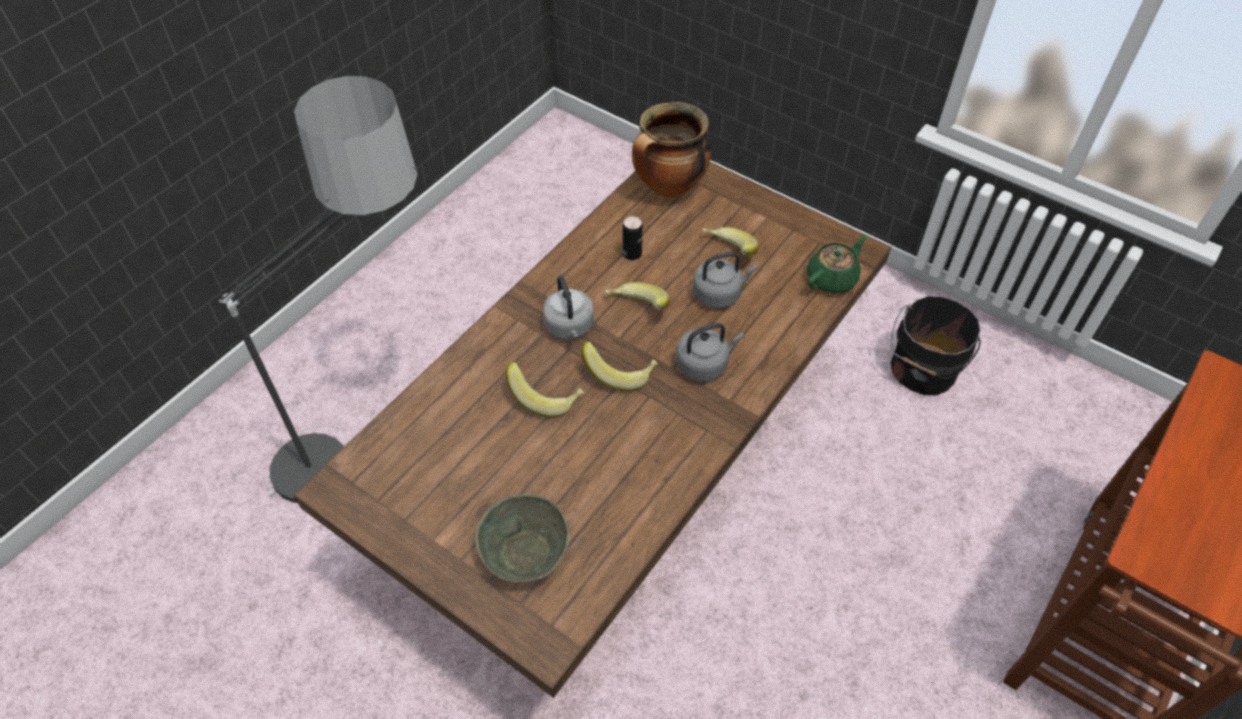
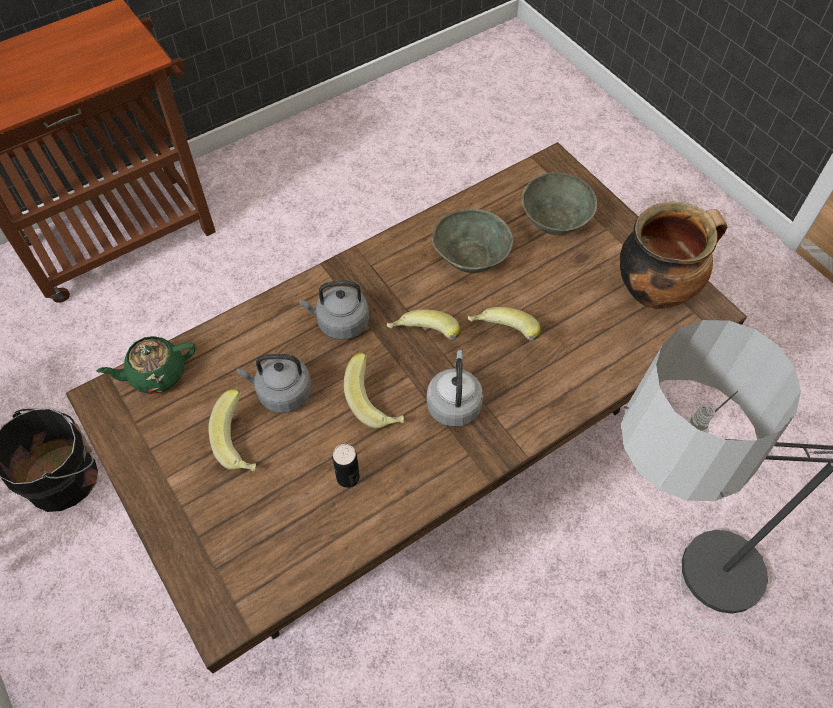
camera: 160 degrees left, 5 degrees up
(606, 471) = (470, 258): none -> grey bowl
(668, 187) = (252, 571): cooking pot -> cooking pot (654, 289)

